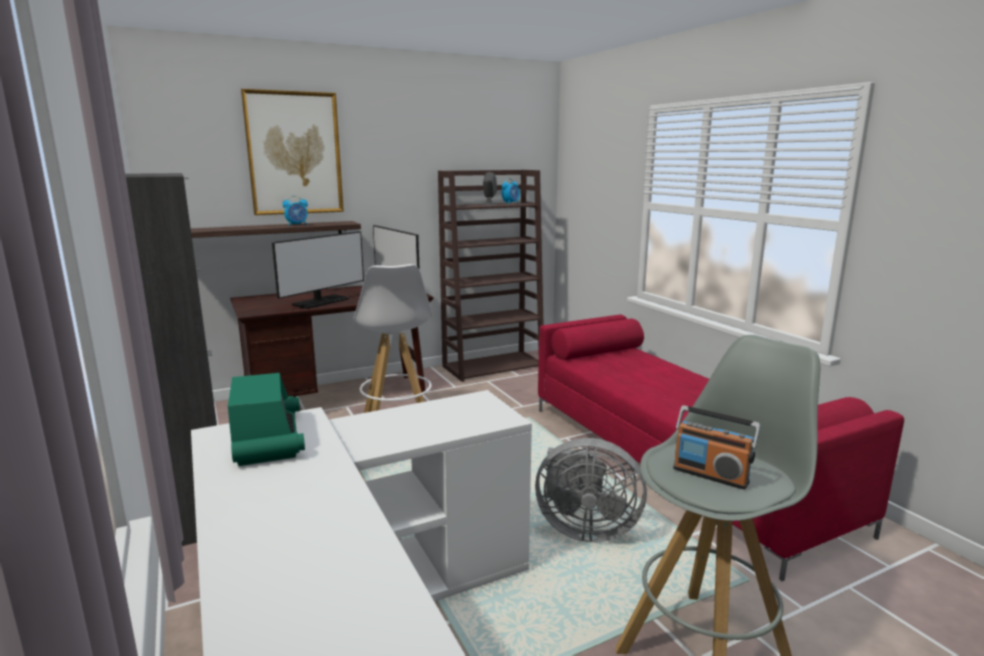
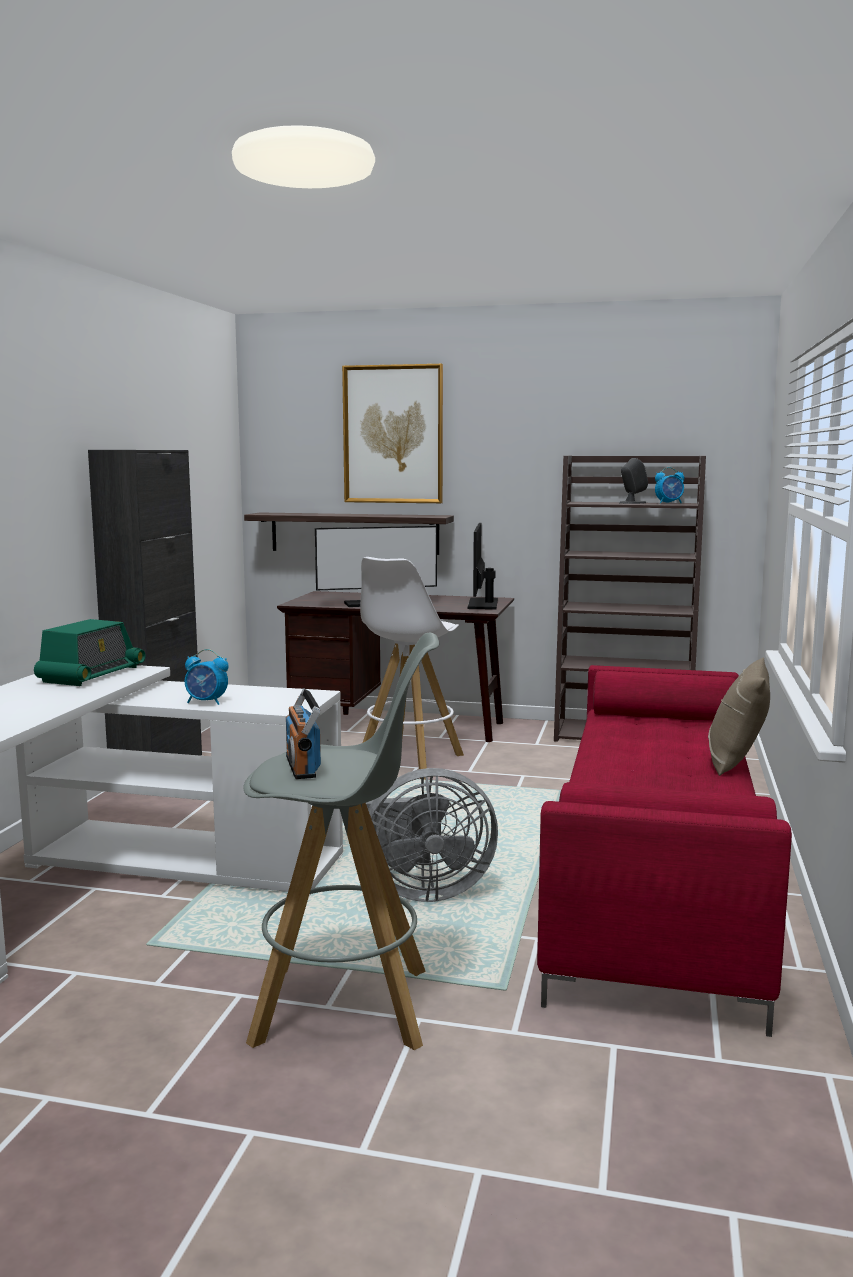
camera: 40 degrees right, 5 degrees down
(297, 225) = (380, 515): alarm clock -> alarm clock (206, 702)
(584, 529) = (422, 891): grey fan -> grey fan turned 60 degrees counterclockwise
(698, 373) = (736, 761): none -> beige pillow

